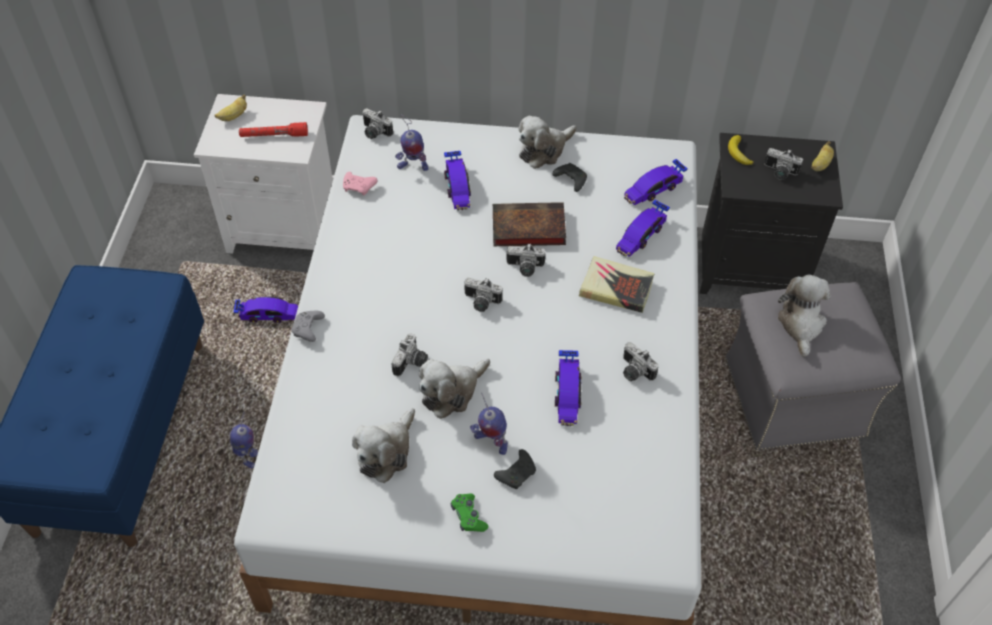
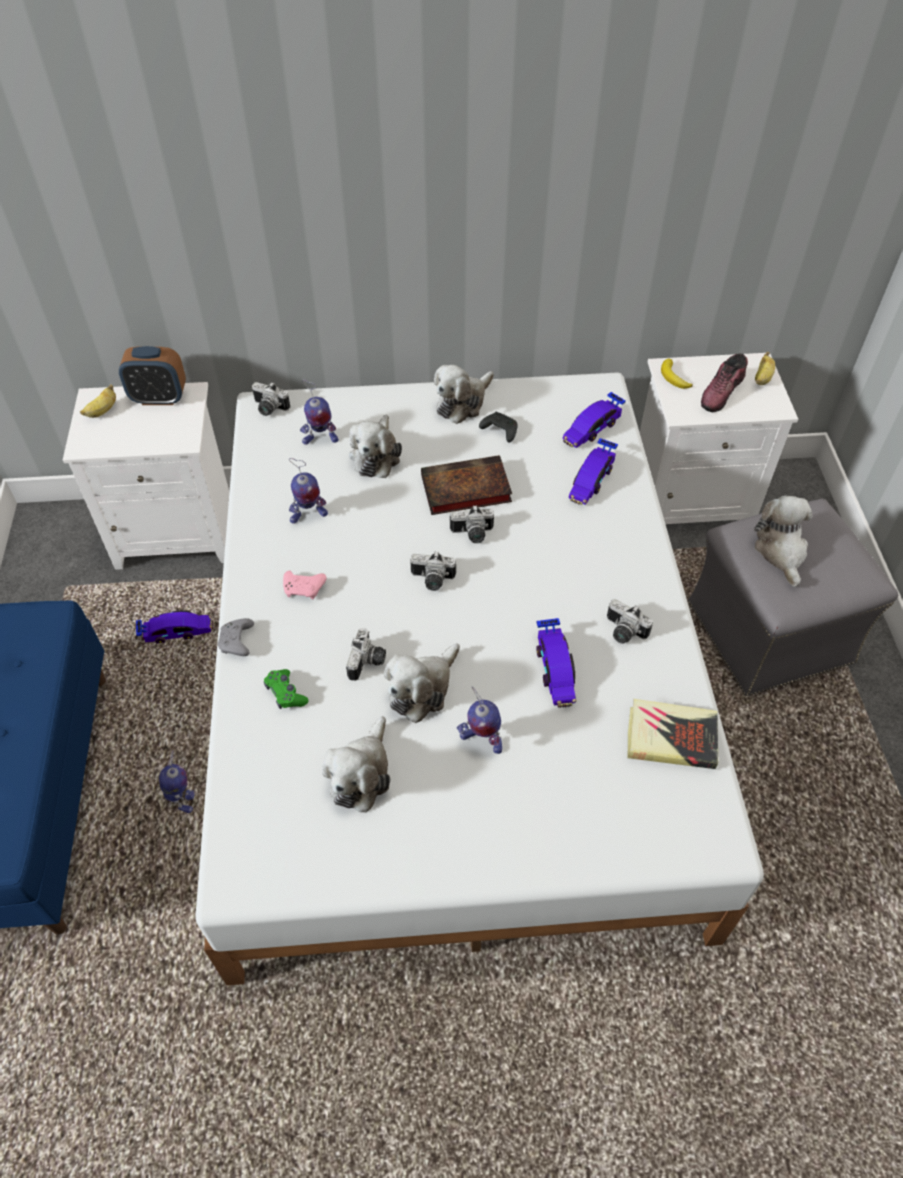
camera: 10 degrees left, 0 degrees up
(274, 135) = (154, 426): red flashlight -> none
(283, 111) = (159, 398): none -> alarm clock
(359, 187) = (264, 471): pink game controller -> pink game controller (304, 589)
(388, 232) = (308, 516): none -> toy robot
(457, 187) = (376, 455): toy car -> plush toy
(468, 516) = (476, 835): green game controller -> green game controller (285, 693)
(517, 473) = (520, 773): black game controller -> none
(616, 288) = (579, 541): book -> book (671, 738)
(751, 266) = (690, 501): black nightstand -> white nightstand
(779, 172) = (722, 392): camera -> shoe

